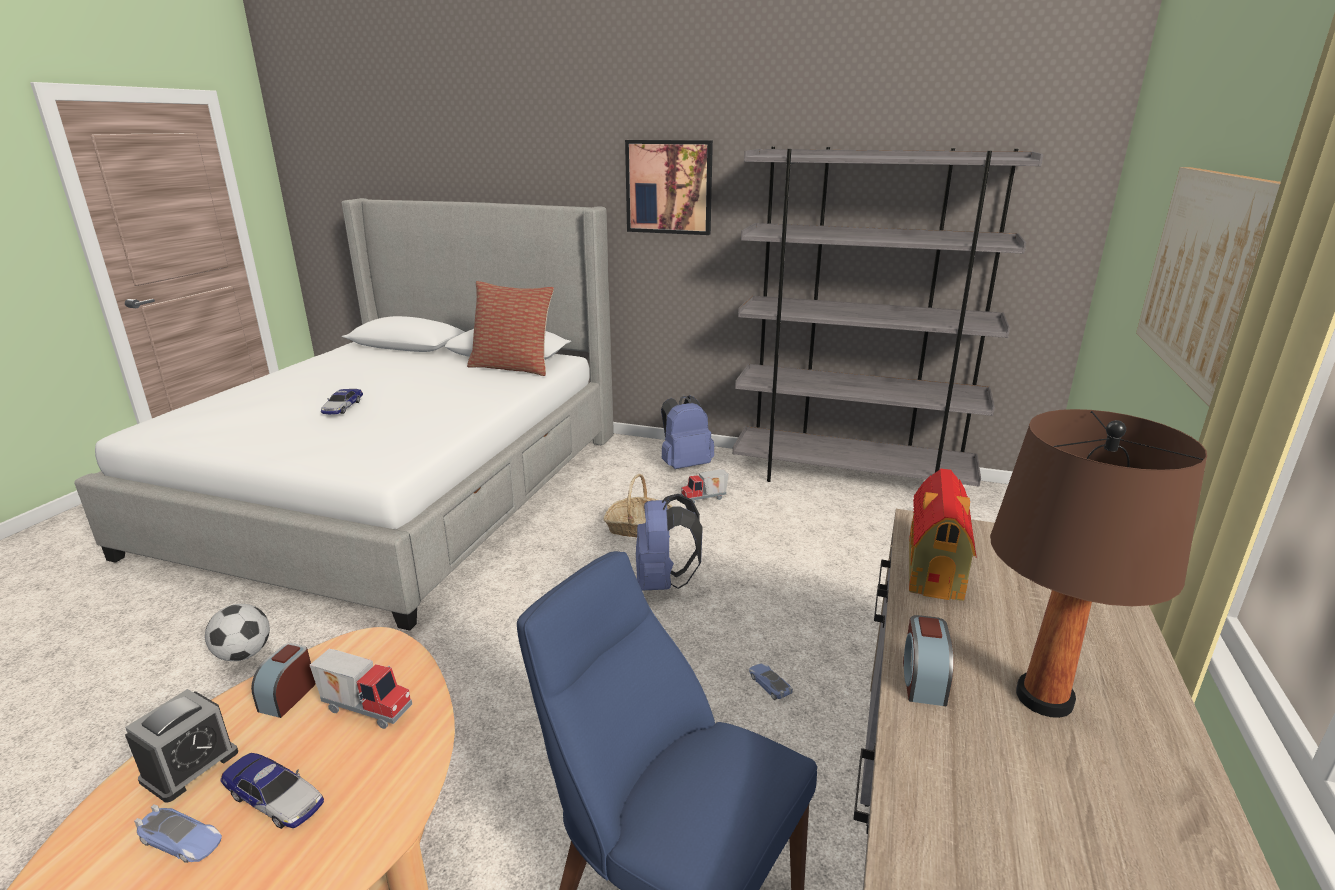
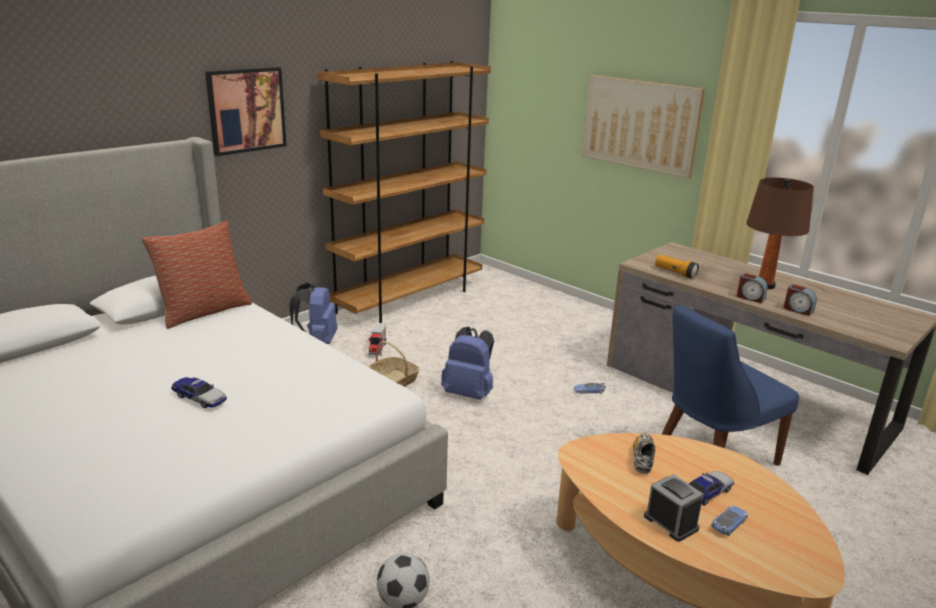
camera: 65 degrees left, 0 degrees up
(288, 696) = (618, 486): alarm clock -> alarm clock (798, 310)
(368, 708) = (642, 459): toy truck -> shoe
(851, 479) = (409, 299): grey bookcase -> brown bookcase
(935, 567) = (675, 273): toy house -> flashlight

